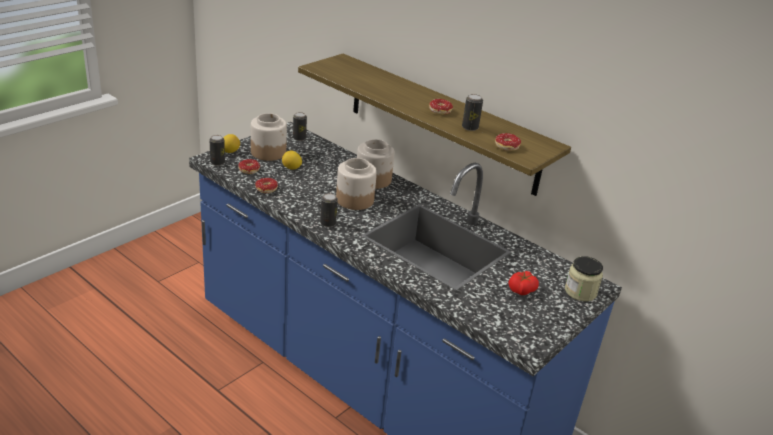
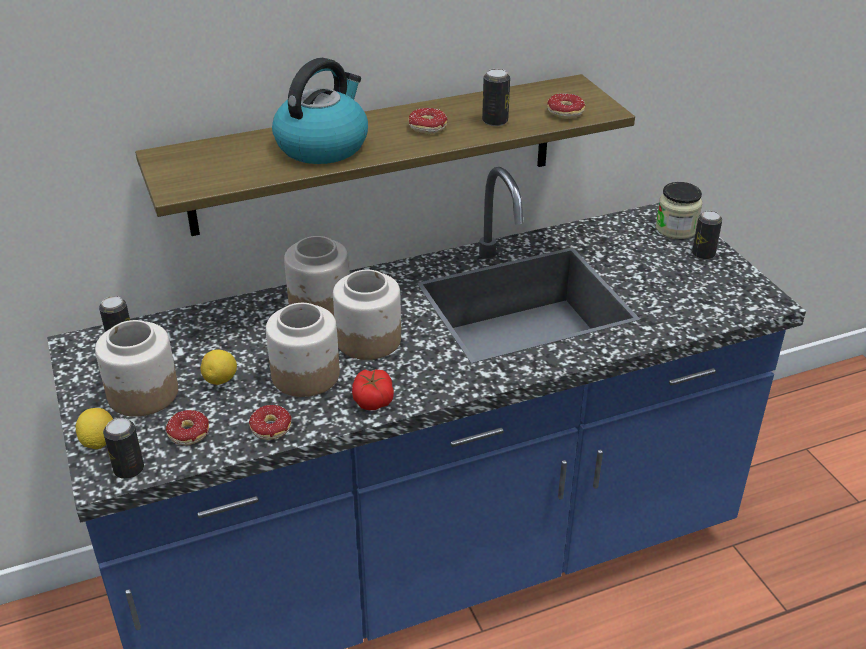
camera: 60 degrees left, 5 degrees up
(311, 189) = (304, 375): none -> jar
(328, 223) = (420, 387): can -> can (703, 254)
(390, 89) = (322, 145): none -> kettle
(521, 289) = (657, 268): tomato -> tomato (373, 399)

